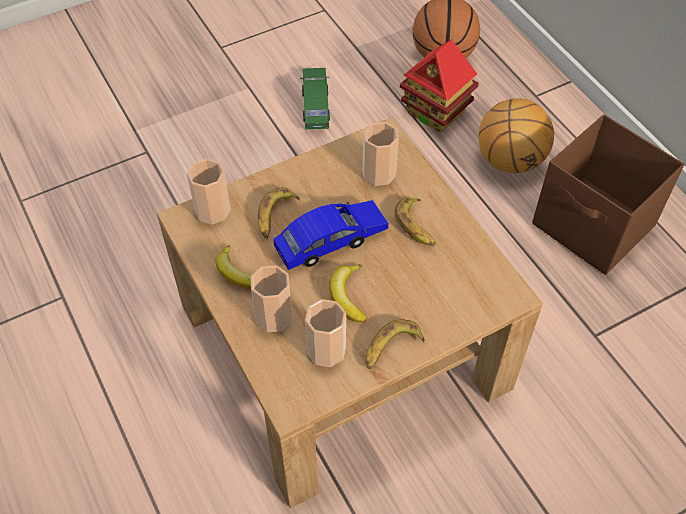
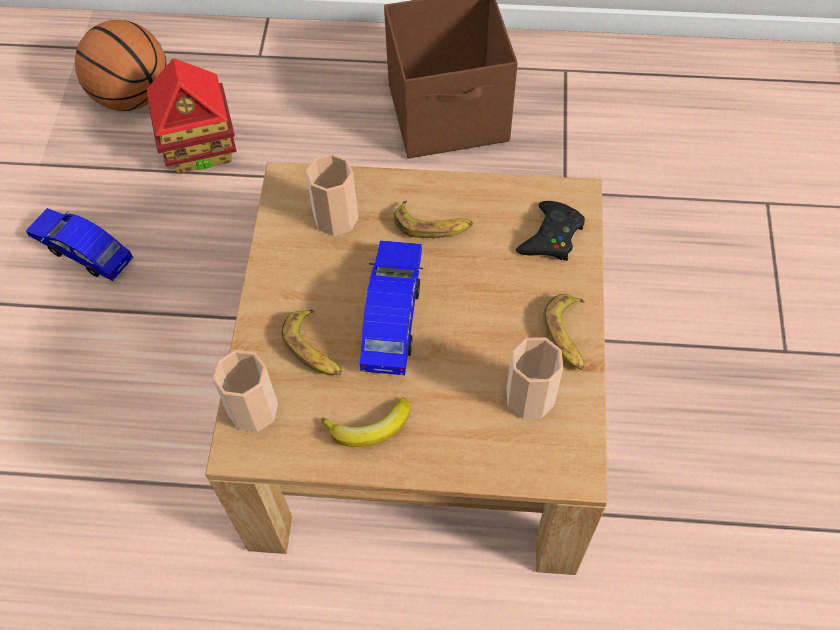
camera: 55 degrees left, 5 degrees up
(274, 316) = (451, 425): cup -> none
(315, 104) = (82, 250): green toy car -> blue toy car
(347, 296) = (475, 338): banana -> none
(465, 297) = (551, 236): none -> black game controller
(509, 161) = (318, 128): basketball -> none

